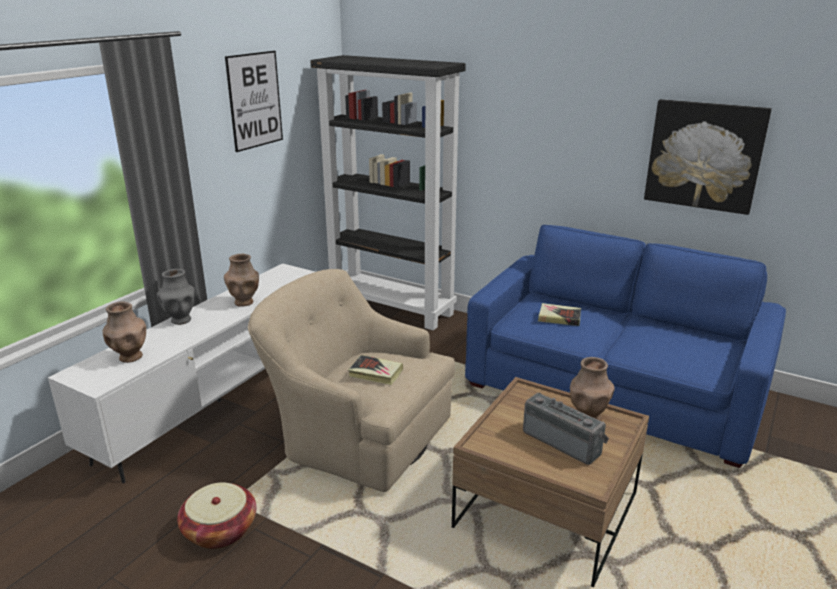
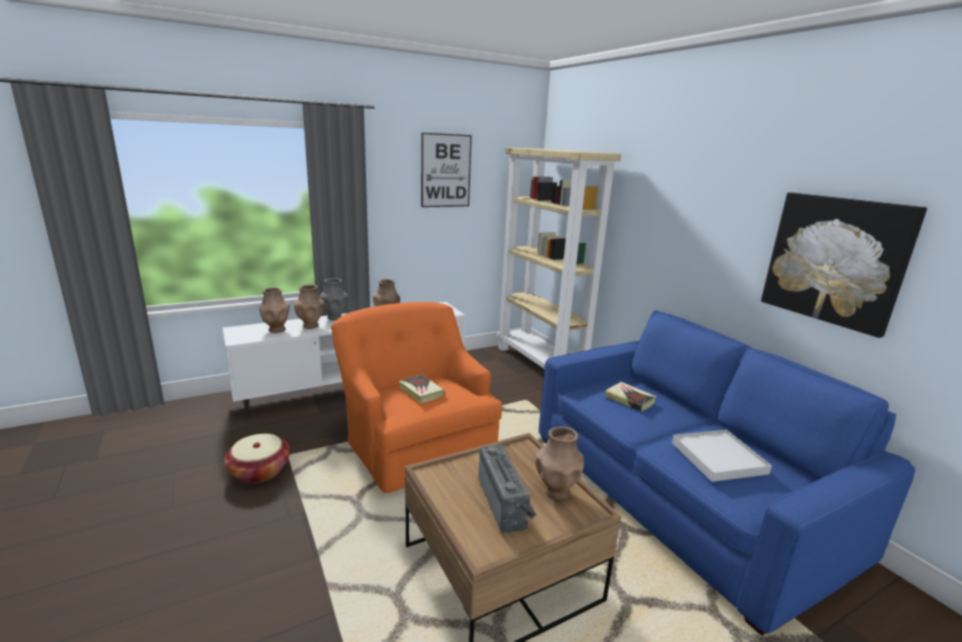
camera: 30 degrees right, 5 degrees down
(166, 339) = (311, 325): none -> brown vase
(356, 434) = (415, 444): beige armchair -> orange armchair
(392, 308) = (540, 364): black bookcase -> beige bookcase
(665, 345) = (718, 458): none -> white tray

